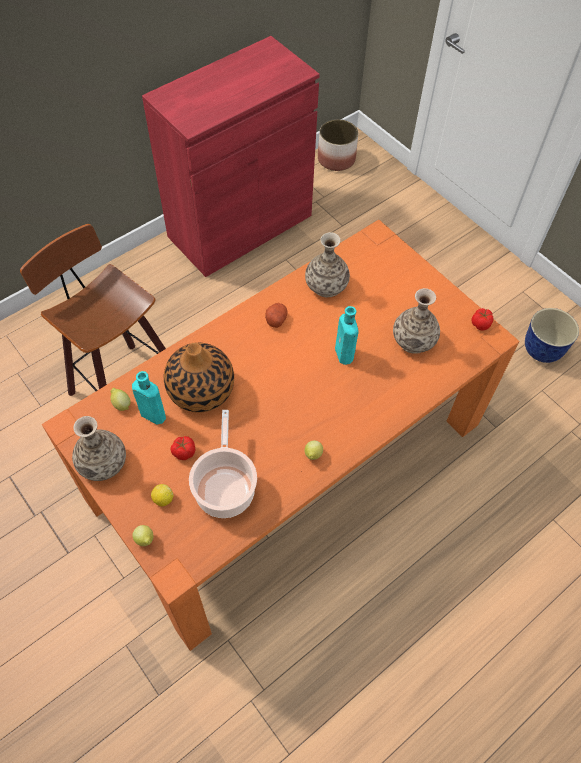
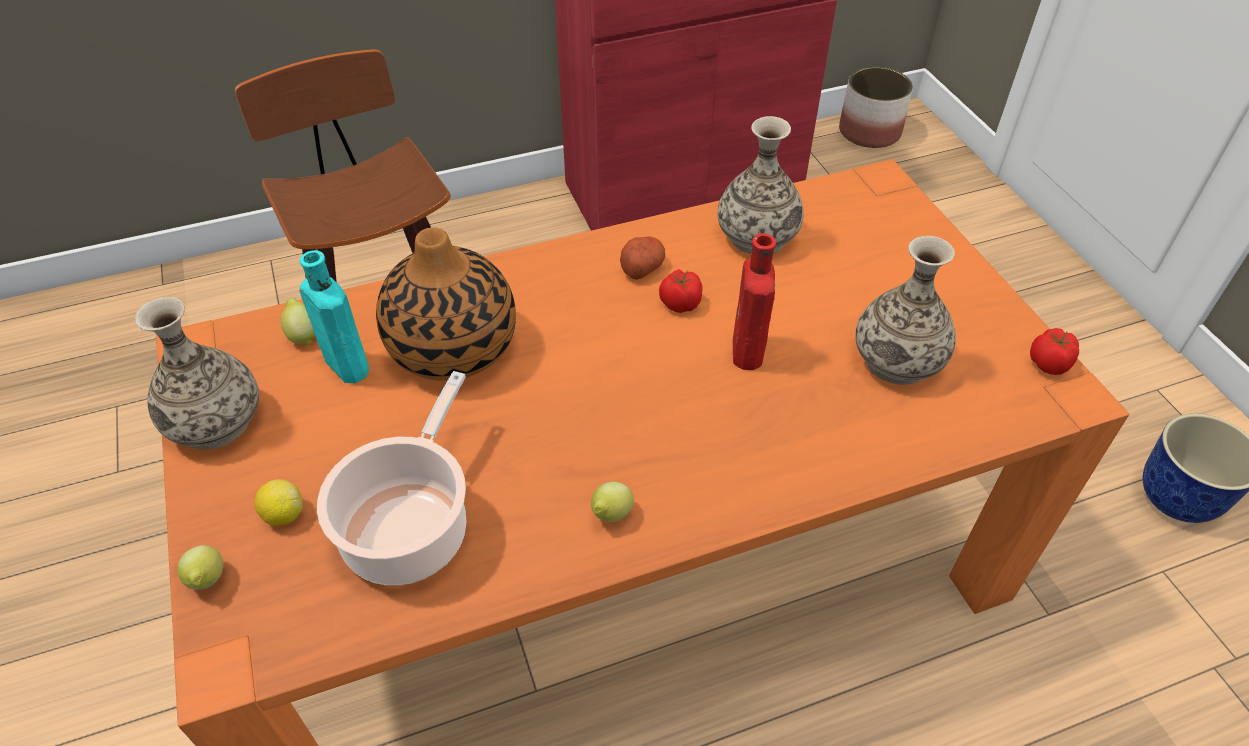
camera: 20 degrees right, 10 degrees down
(183, 452) = (366, 442): tomato -> tomato (679, 303)
(344, 355) = (747, 354): turquoise bottle -> red bottle

